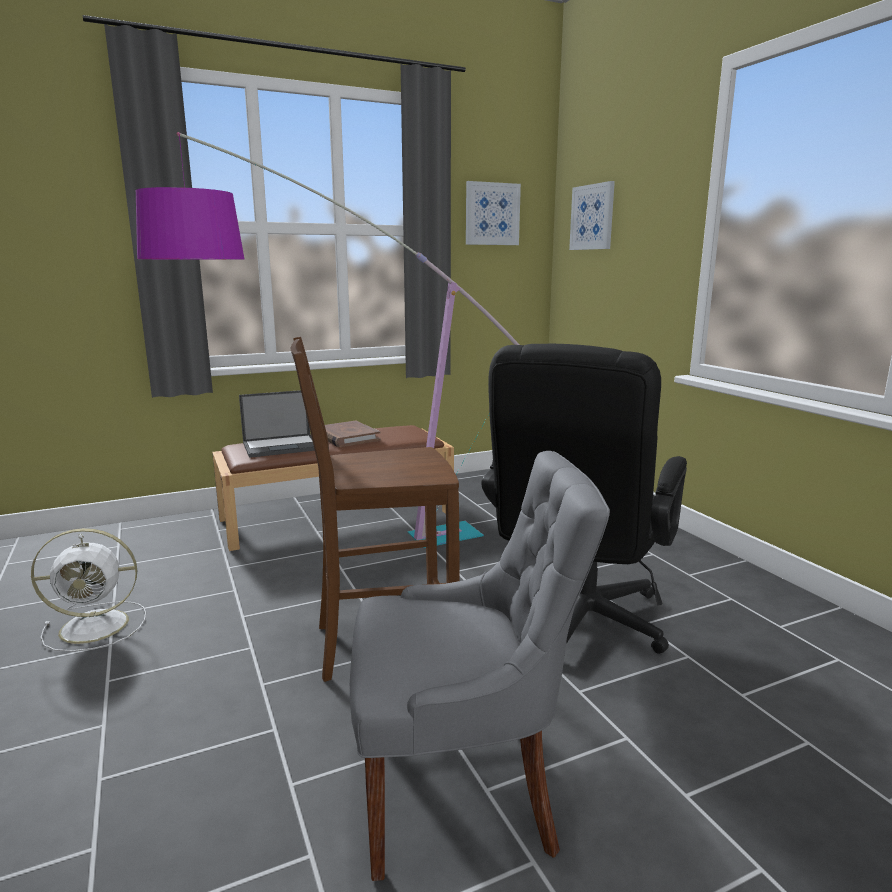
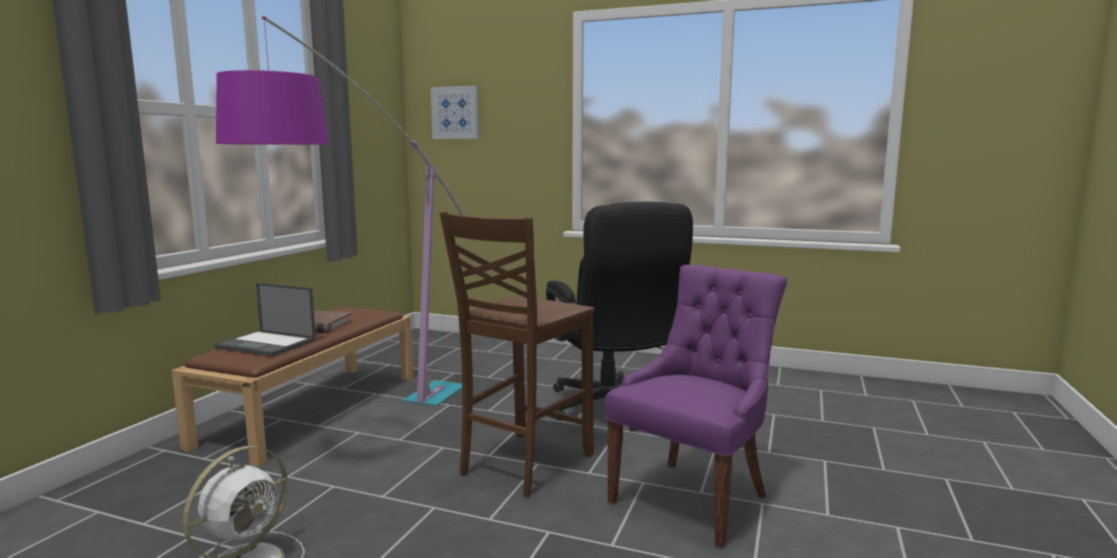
camera: 45 degrees left, 5 degrees down
(282, 446) = (267, 344): laptop -> laptop turned 90 degrees clockwise
(463, 790) = (692, 498): grey chair -> purple chair
(492, 214) = (367, 105): picture -> none

